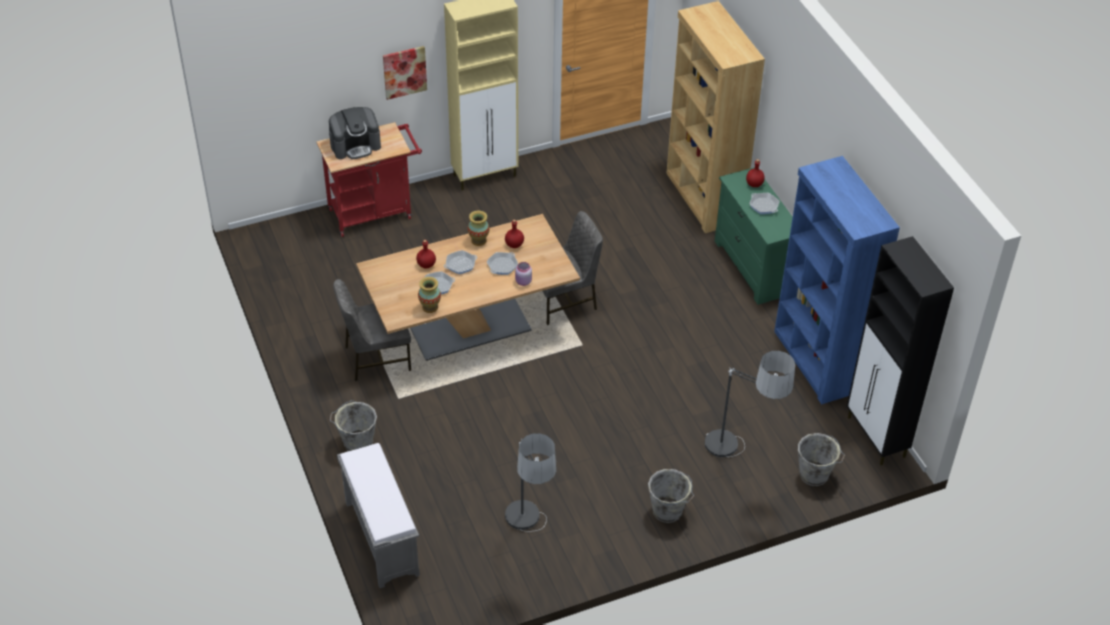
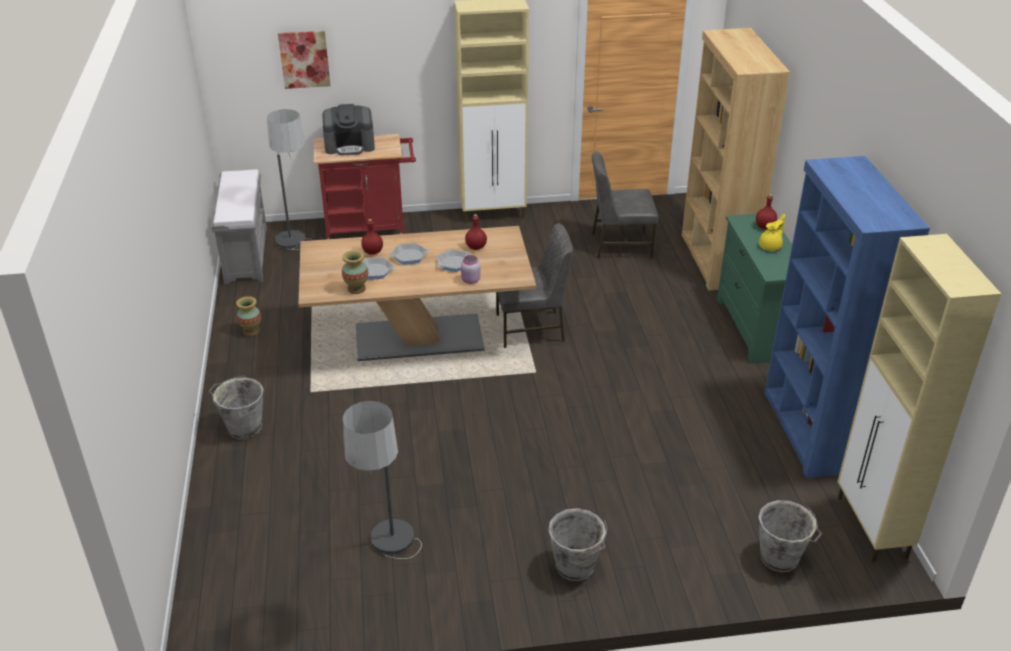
camera: 15 degrees right, 10 degrees down
(376, 358) = (307, 351): grey chair -> grey chair (620, 245)
(380, 537) = (216, 532): grey bench -> grey bench (246, 255)
(404, 72) = (411, 77): picture -> picture (304, 59)
(478, 240) = (439, 239): vase -> vase (251, 331)
(740, 461) = (685, 525): floor lamp -> floor lamp (297, 253)
(764, 205) = (771, 246): frying pan -> yellow teapot
(876, 438) = (872, 528): black cabinet -> beige cabinet

